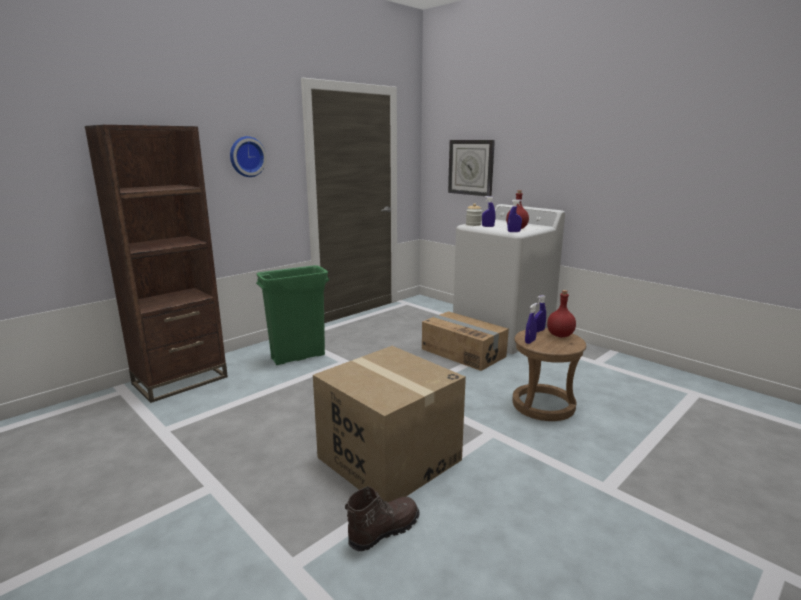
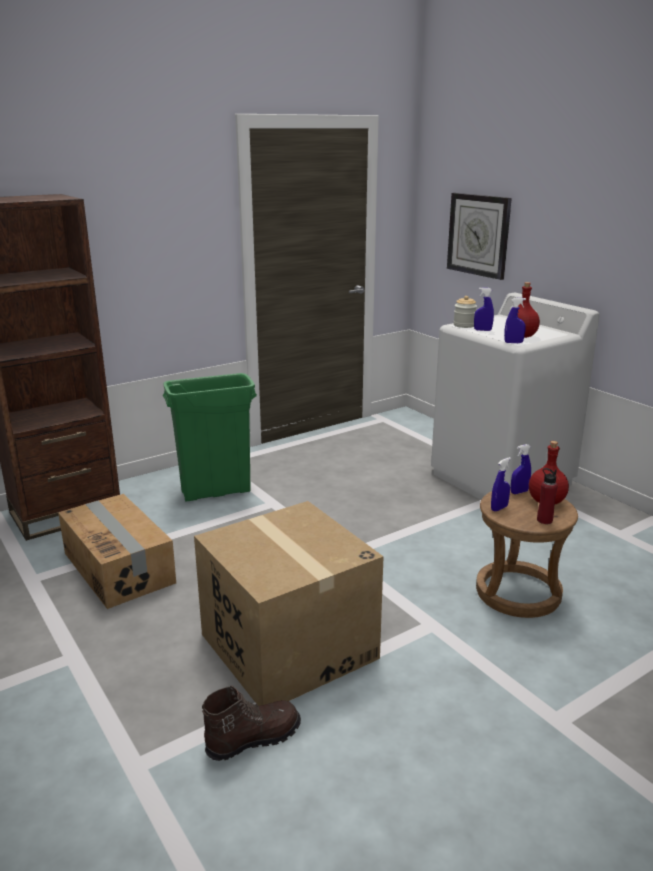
camera: 10 degrees right, 5 degrees up
(246, 156) = (157, 226): wall clock -> none
(463, 352) = (436, 503): cardboard box -> cardboard box (119, 567)
(565, 346) = (544, 520): none -> red bottle

